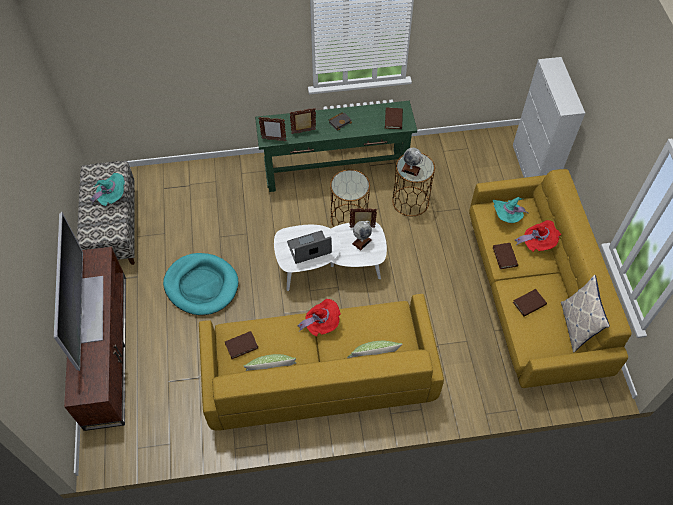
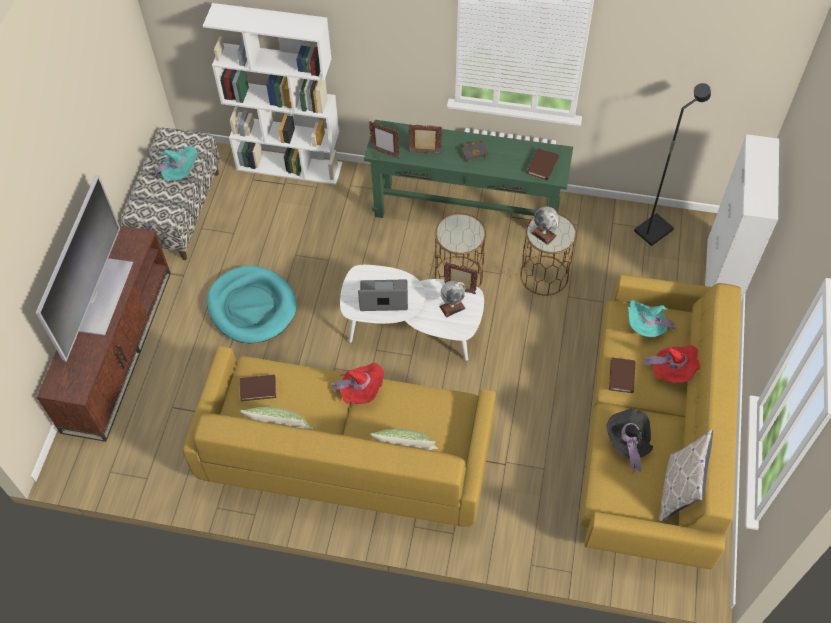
camera: 20 degrees right, 0 degrees up
(189, 171) = (290, 166): none -> white bookcase
(473, 148) = (653, 230): none -> black floor lamp
(529, 304) = (628, 444): brown book -> black hat

